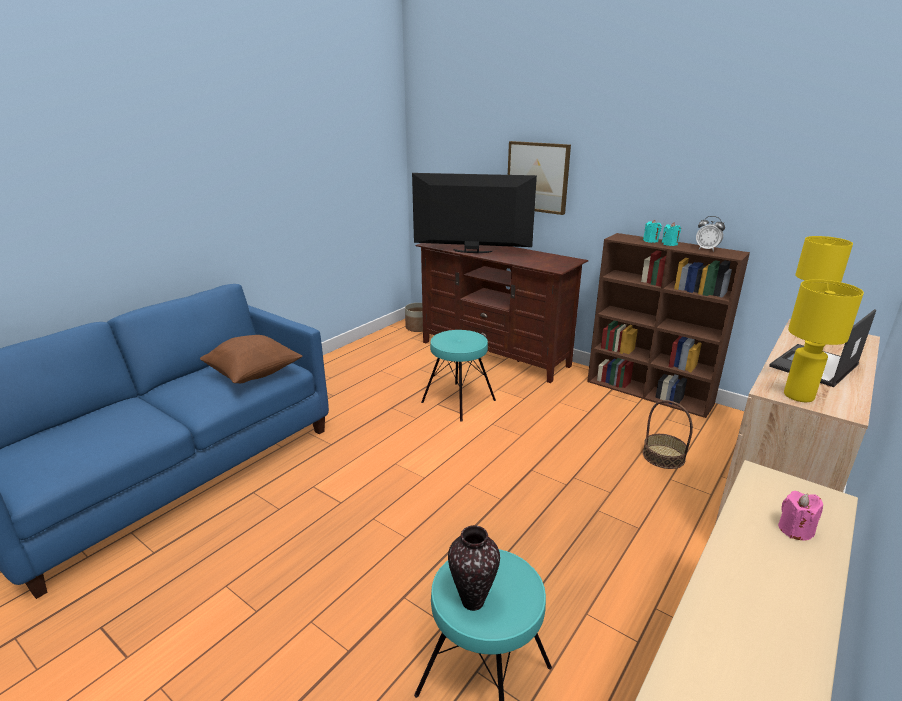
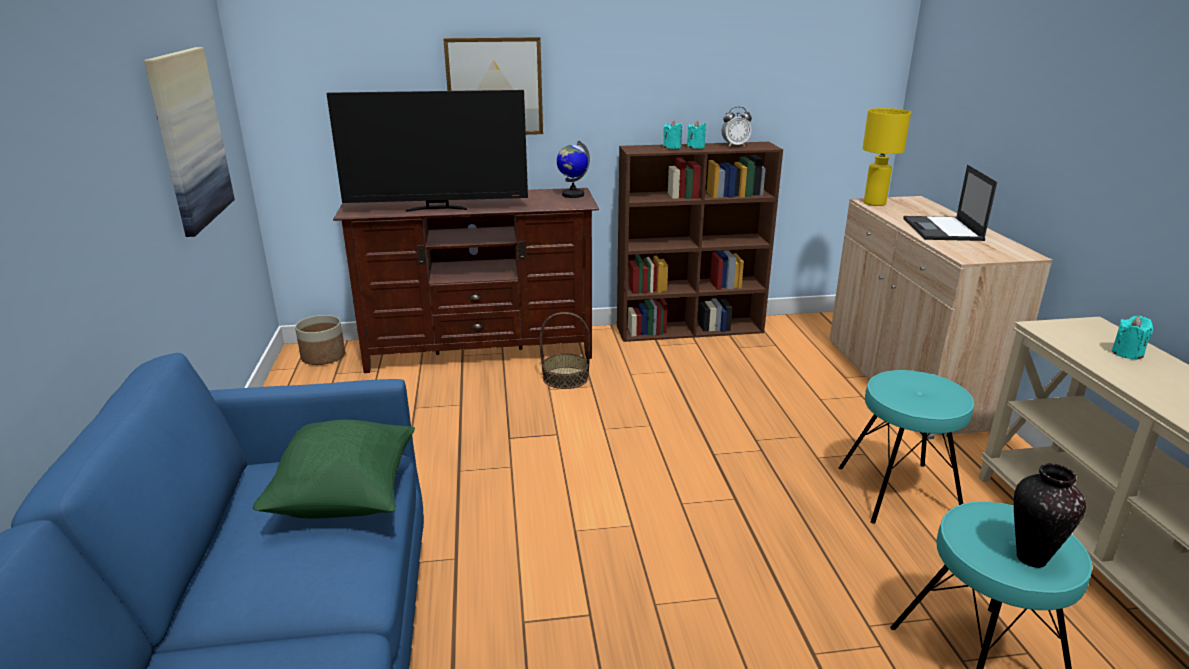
camera: 45 degrees left, 0 degrees up
(253, 375) = (345, 497): brown pillow -> green pillow
(343, 186) = (189, 138): none -> picture
(458, 401) = (528, 423): turquoise stool -> turquoise stool (900, 492)
(472, 251) = (437, 208): television -> television turned 150 degrees counterclockwise
(565, 262) = (572, 195): none -> globe
(663, 456) = (787, 382): basket -> basket (565, 377)
(795, 530) = (1127, 353): pink candle -> turquoise candle
(799, 396) = (986, 254): yellow table lamp -> none

